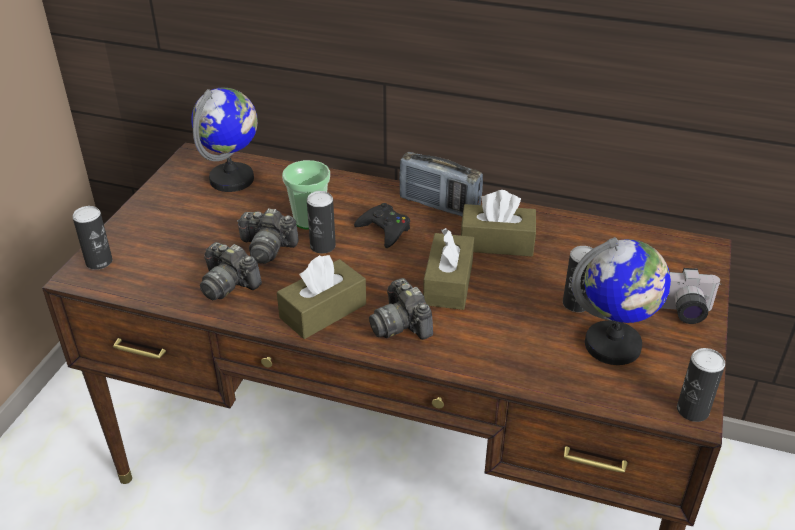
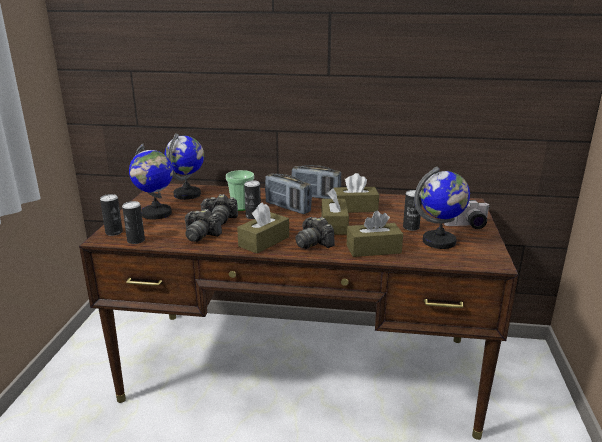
camera: 10 degrees left, 15 degrees down
(173, 223) = (156, 213): none -> globe
(384, 230) = (287, 207): black game controller -> radio
(495, 351) = (373, 249): none -> brown tissue box
(692, 410) = (495, 262): can -> can (136, 240)

